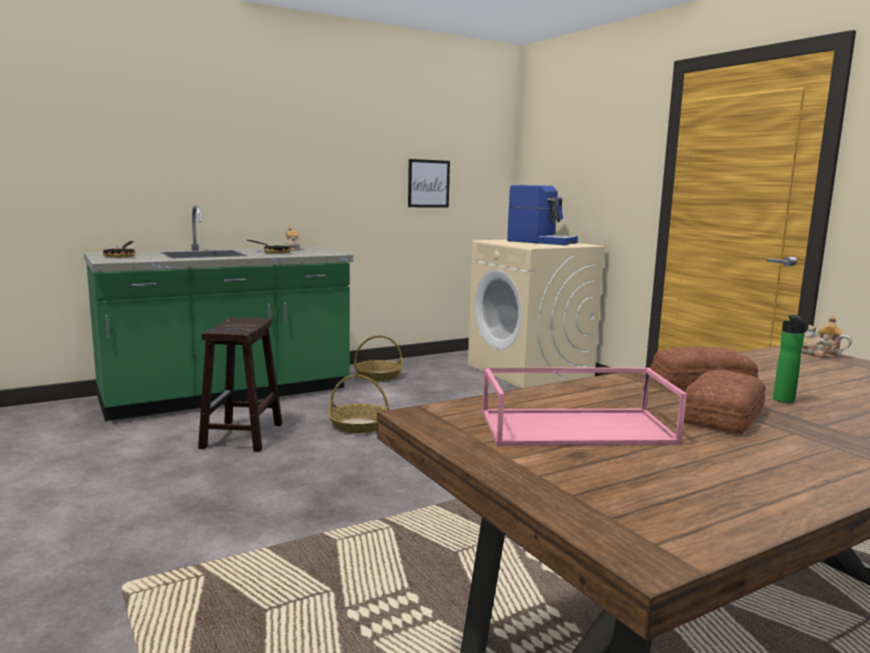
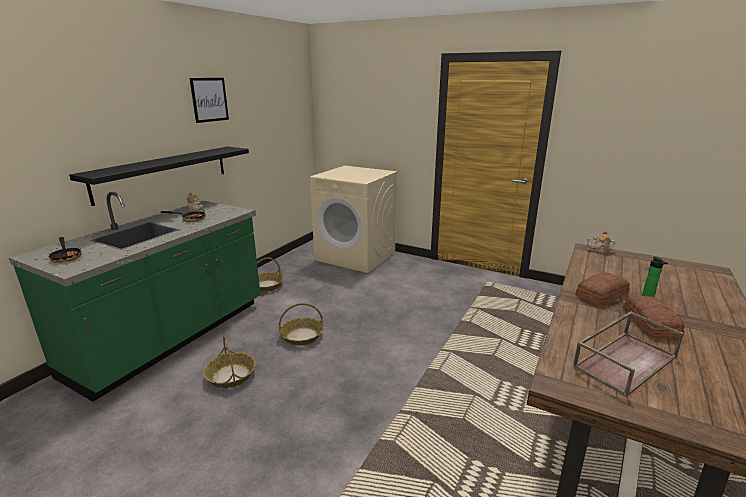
camera: 30 degrees left, 10 degrees up
(242, 436) = (231, 375): brown stool -> basket
(272, 202) = (164, 173): none -> black shelf
(428, 183) = (266, 136): picture -> picture (209, 99)
(541, 242) = (354, 171): coffee machine -> none
(577, 427) = (624, 360): pink tray -> brown tray

